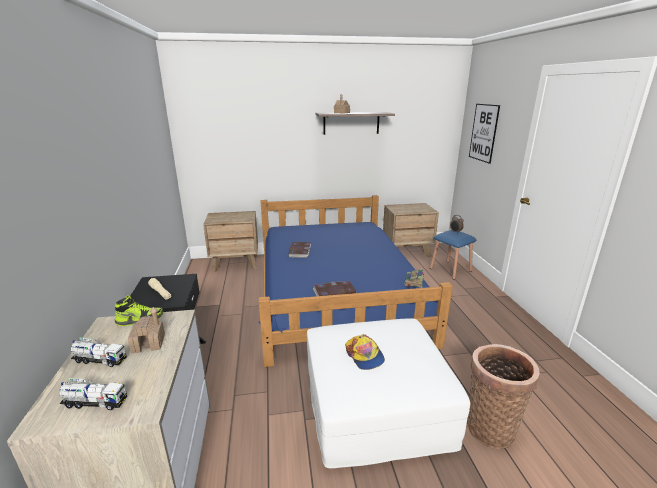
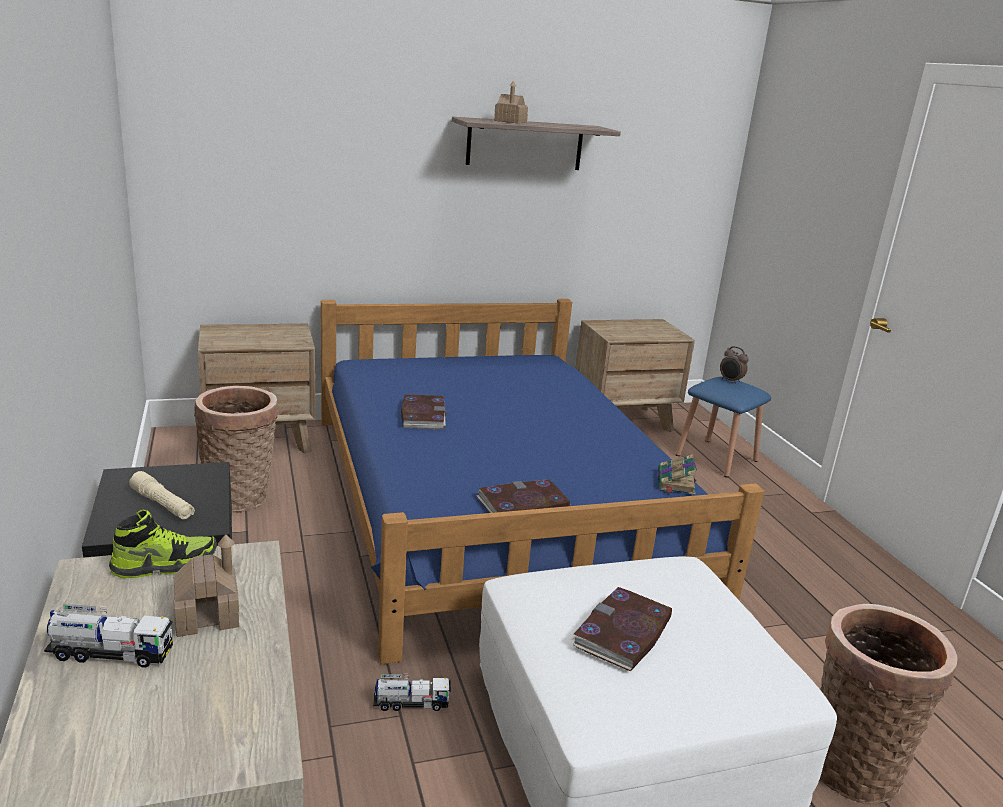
camera: 10 degrees left, 0 degrees up
(95, 403) = (143, 744): toy truck -> toy truck (411, 703)
(221, 289) = (241, 497): none -> basket
(364, 356) = (623, 633): cap -> book
(483, 132) = (792, 183): picture -> none

